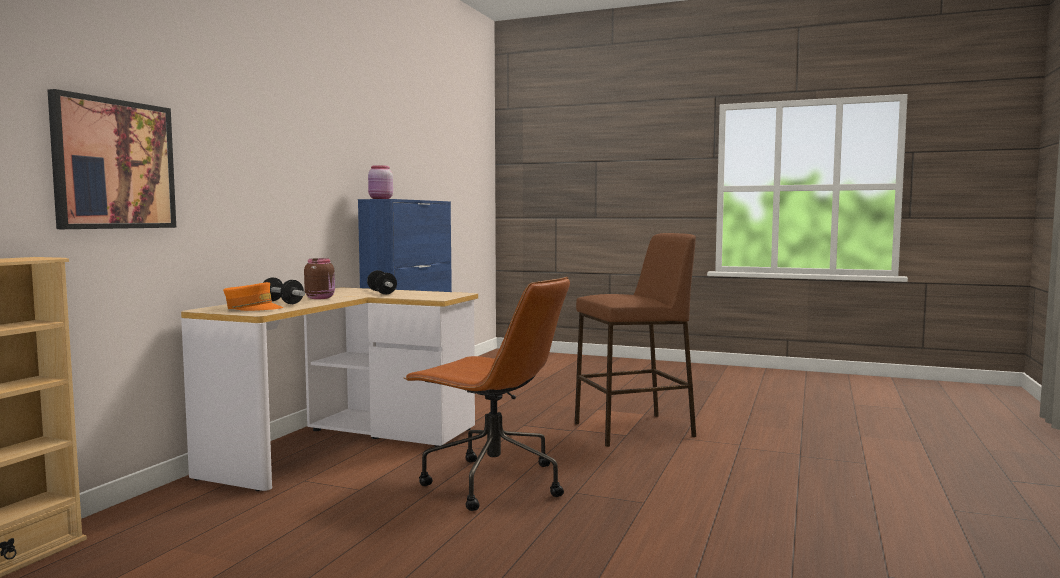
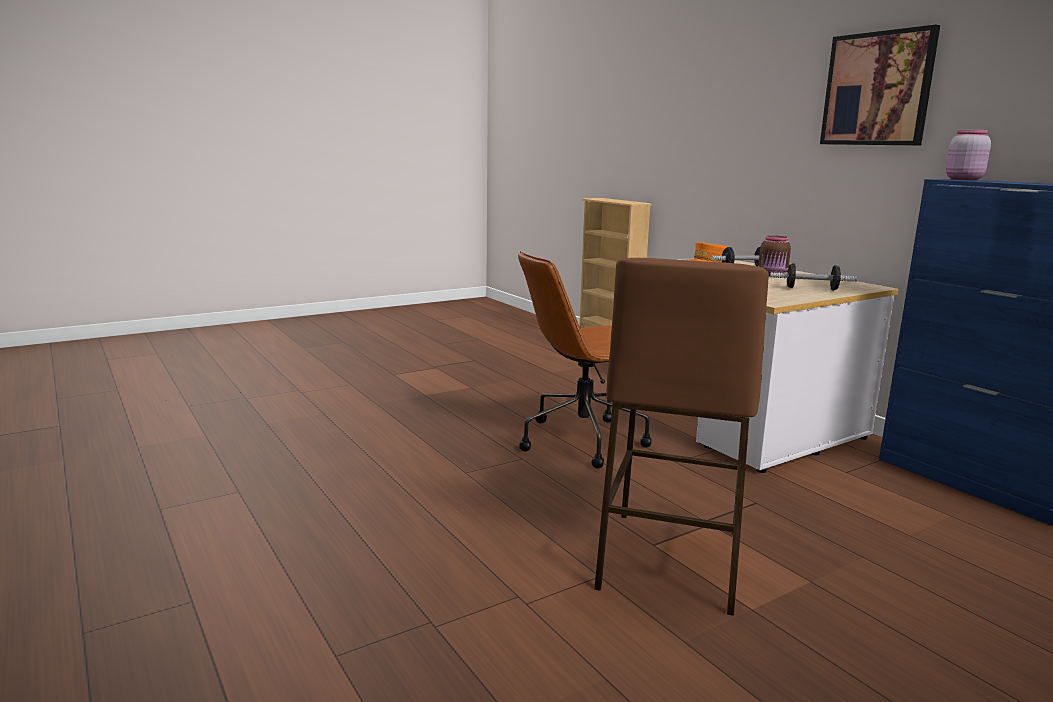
camera: 125 degrees right, 10 degrees up
(114, 164) = (696, 149): picture -> picture (877, 89)

